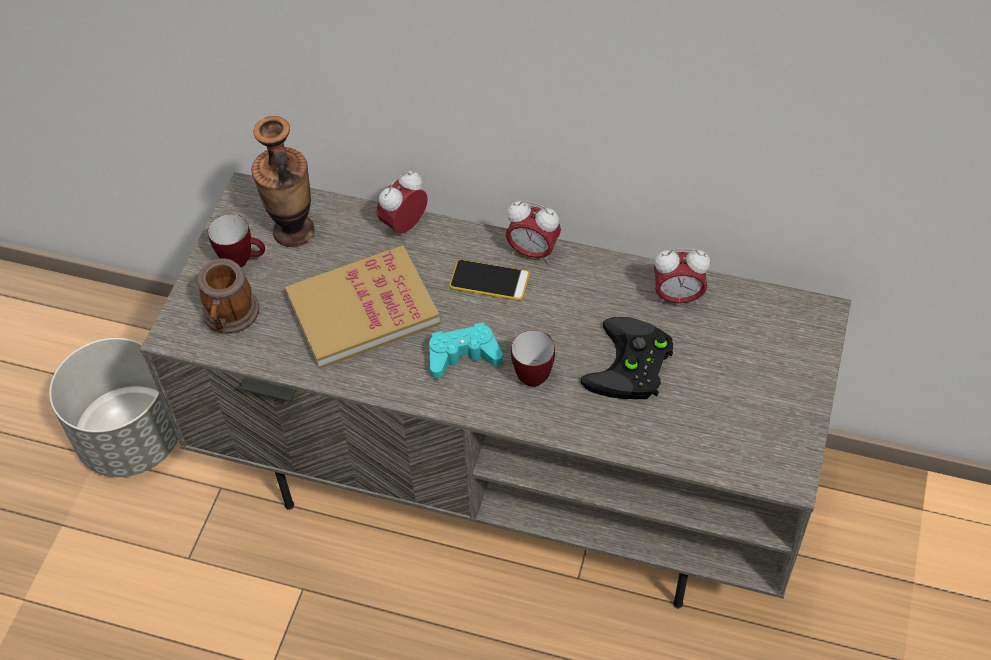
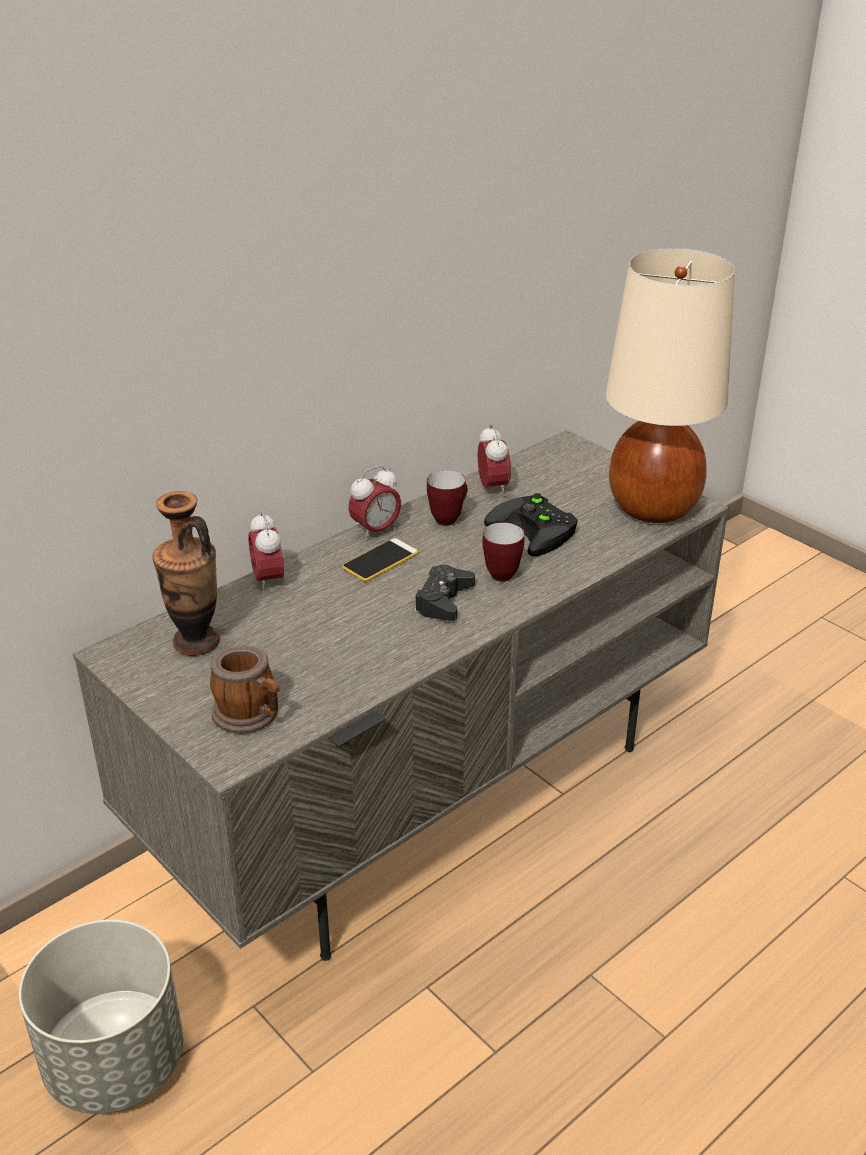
camera: 60 degrees left, 20 degrees down
(243, 260) = (191, 684): mug -> mug (449, 518)
(362, 310) = (334, 635): book -> none
(463, 356) = (443, 600): turquoise game controller -> black game controller
(677, 297) = (493, 488): alarm clock -> alarm clock turned 45 degrees counterclockwise
(752, 444) = (654, 508): none -> beige table lamp

